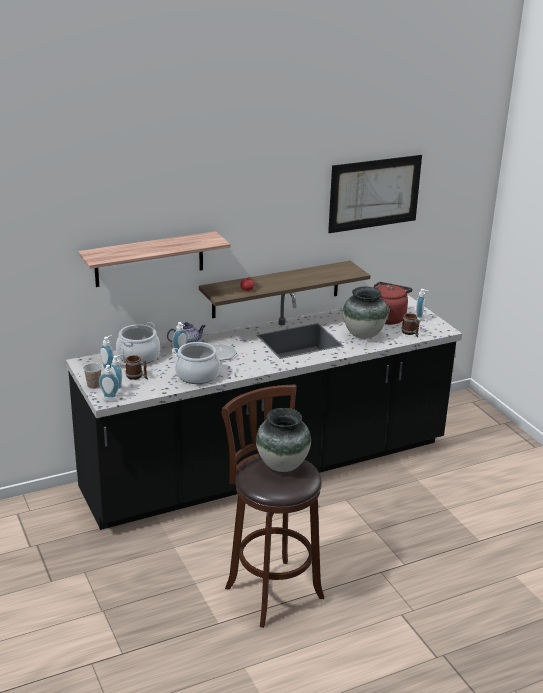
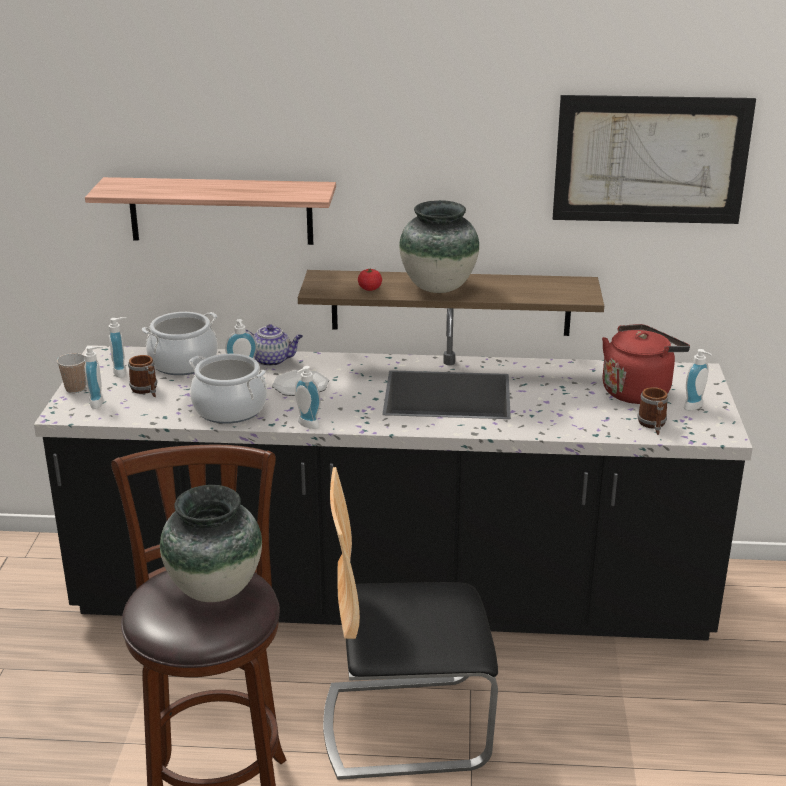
camera: 30 degrees right, 0 degrees up
(109, 401) = (67, 415): soap dispenser -> soap dispenser (306, 425)
(330, 525) = (405, 725): none -> chair
(363, 334) = (563, 408): vase -> vase (438, 287)

